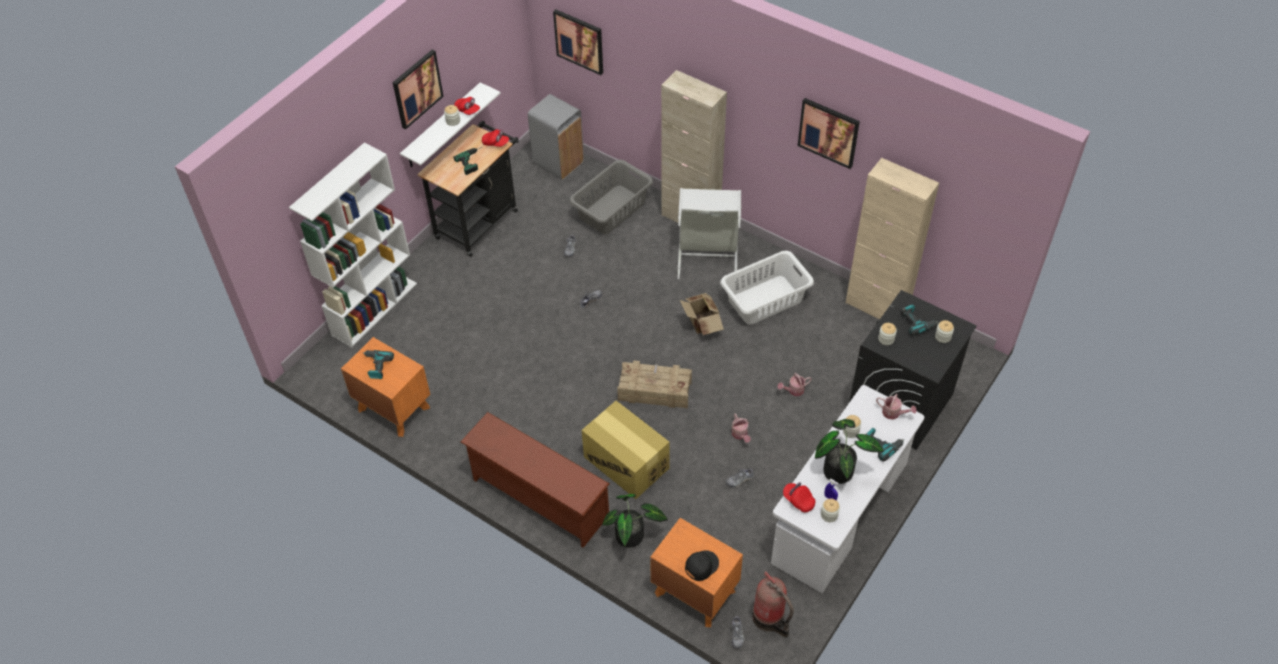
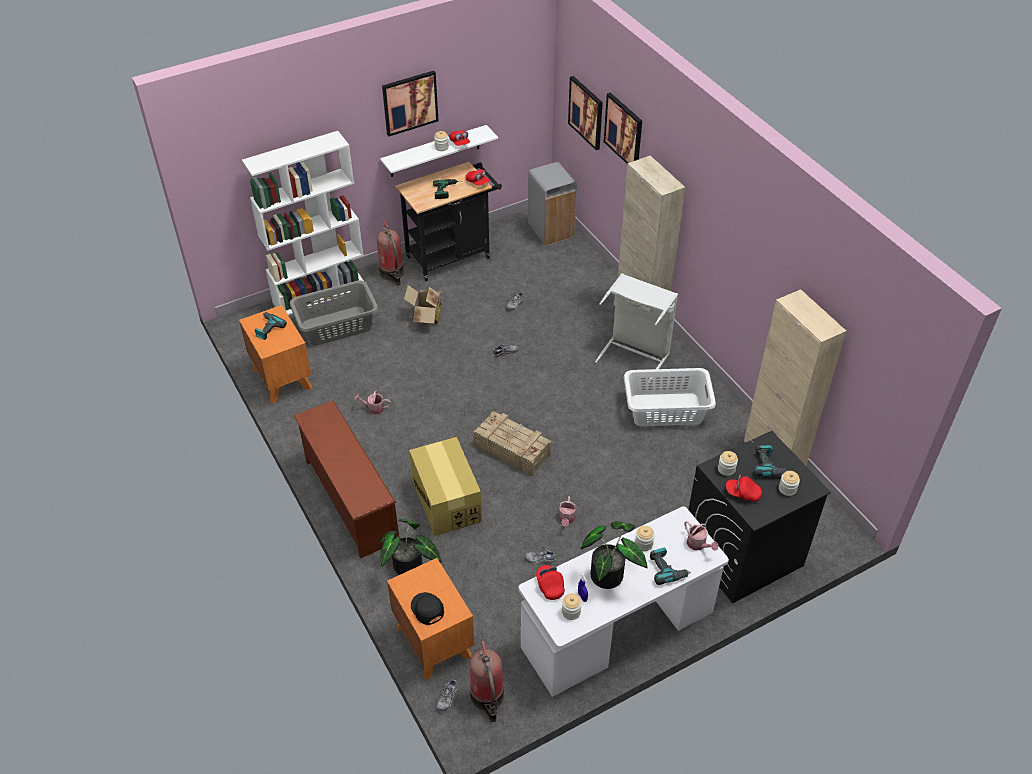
camera: 25 degrees right, 5 degrees down
(433, 261) = (392, 274): none -> fire extinguisher
(613, 209) = (574, 284): grey laundry basket -> grey laundry basket (337, 326)
(701, 324) = (592, 409): cardboard box -> cardboard box (426, 317)
(701, 566) = (427, 609): black cap -> black cap turned 105 degrees counterclockwise
(793, 390) = (643, 500): watering can -> watering can (373, 408)
(828, 132) = (761, 251): picture -> picture (624, 131)
(911, 355) = (742, 493): none -> red cap

